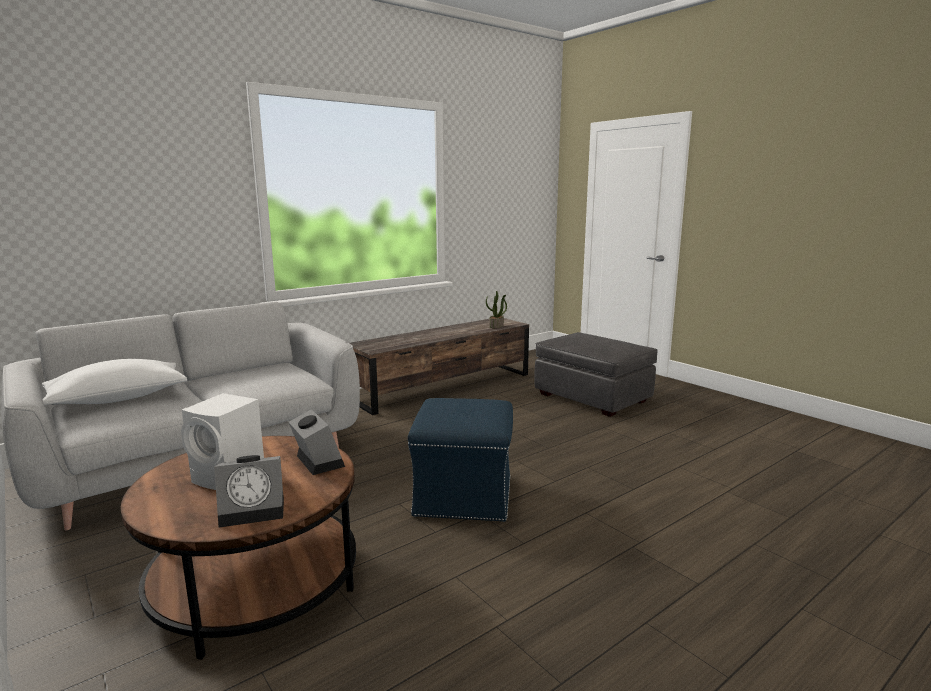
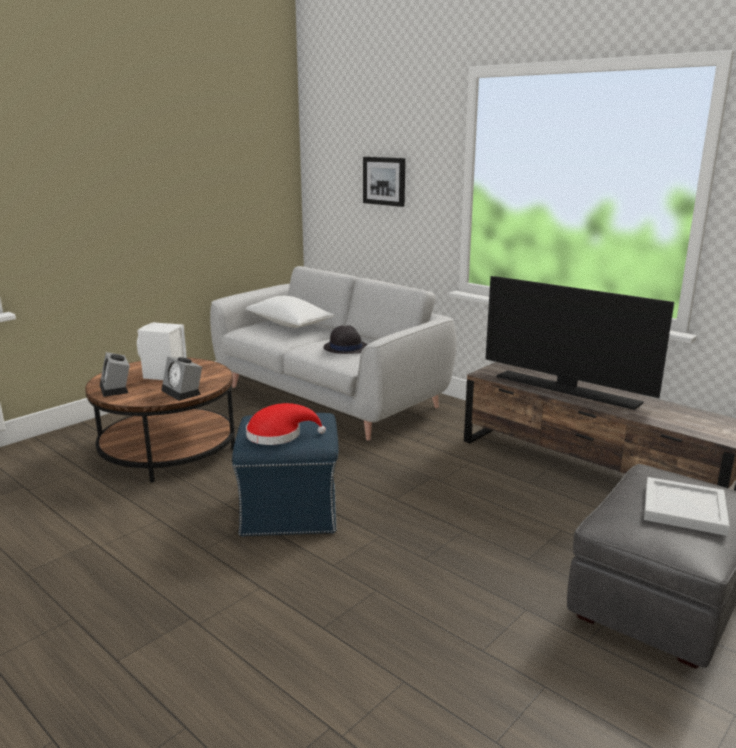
camera: 80 degrees right, 5 degrees up
(141, 199) = (384, 181): none -> picture
(263, 378) = (345, 348): none -> black hat
(316, 461) = (183, 392): alarm clock -> alarm clock turned 90 degrees clockwise
(425, 337) = (567, 389): none -> television
(481, 413) = (278, 435): none -> red hat
(496, 326) = (683, 425): potted plant -> none
(598, 340) = (685, 510): none -> white tray

